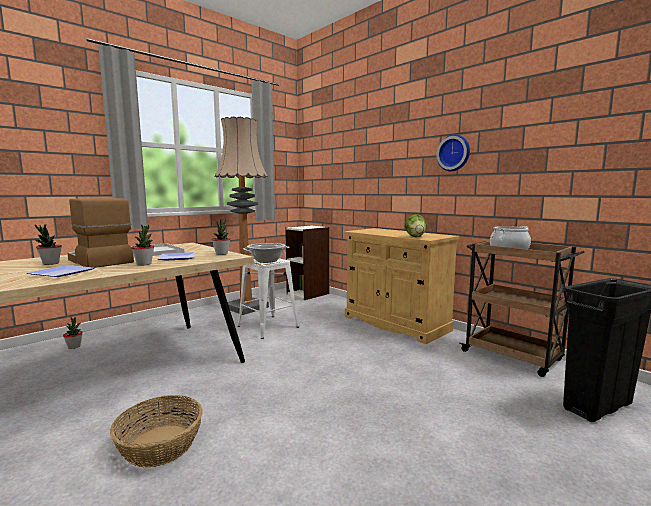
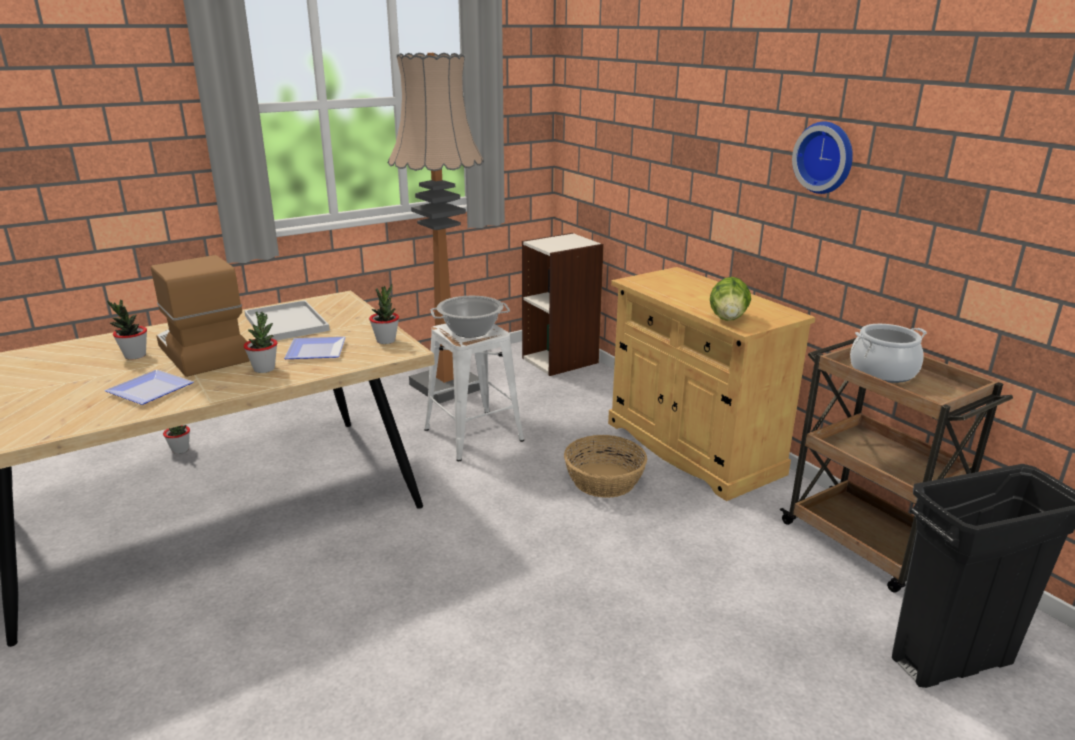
camera: 10 degrees right, 15 degrees up
(159, 445) = (288, 639): basket -> basket (603, 481)

